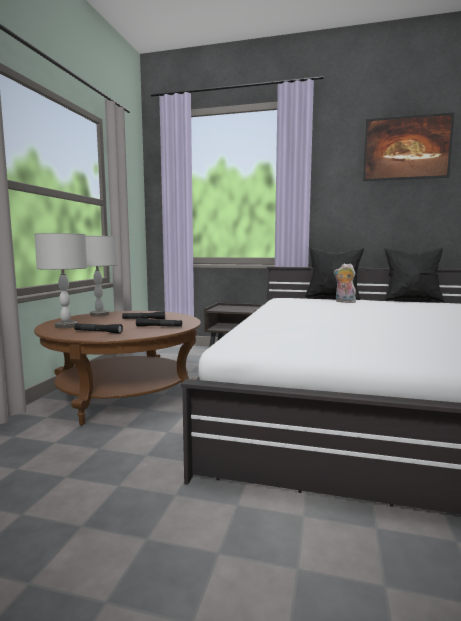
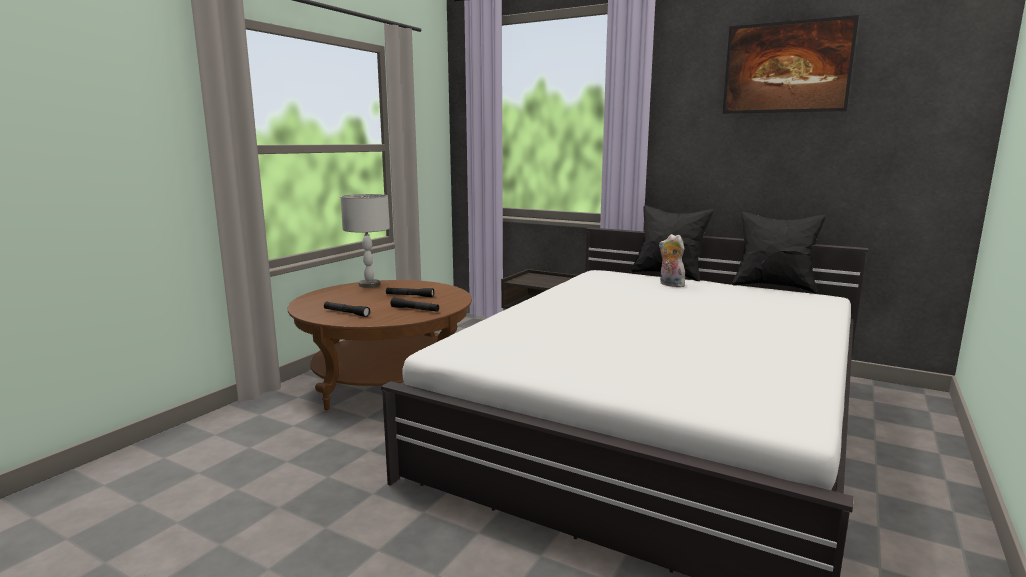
camera: 15 degrees right, 5 degrees up
(66, 326) = (322, 301): grey table lamp -> none

